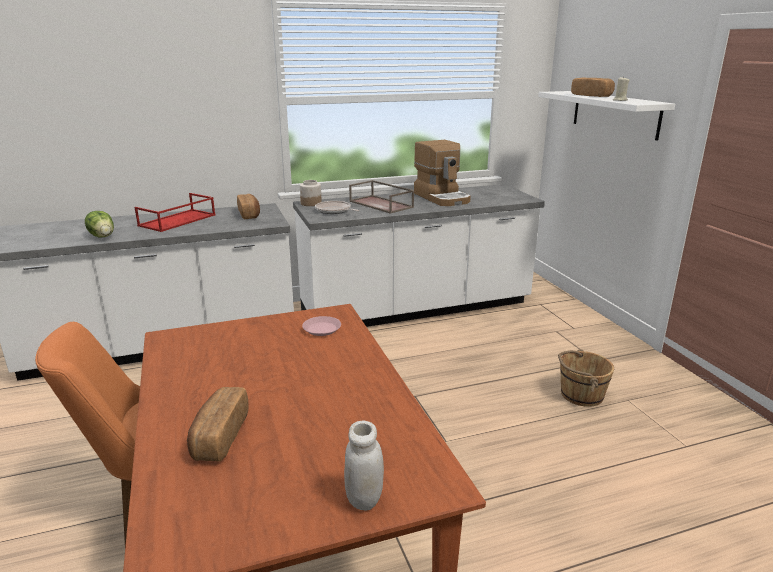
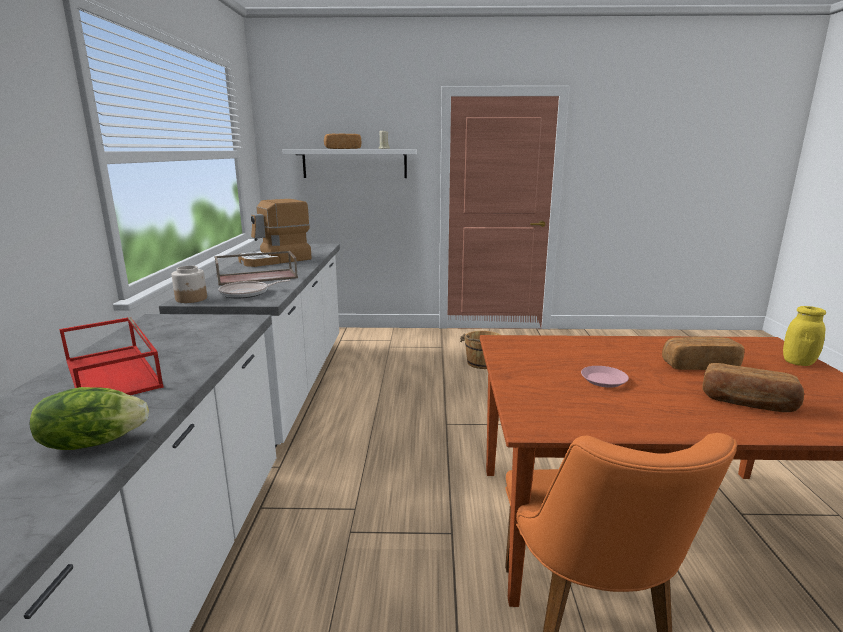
camera: 70 degrees left, 5 degrees down
(249, 214) = (178, 328): bread -> bread (699, 365)
(322, 329) = (536, 349): pink plate -> pink plate (604, 380)
(364, 499) = (798, 362): white jar -> yellow jar
(442, 197) = (275, 260): coffee machine -> coffee machine turned 150 degrees clockwise

